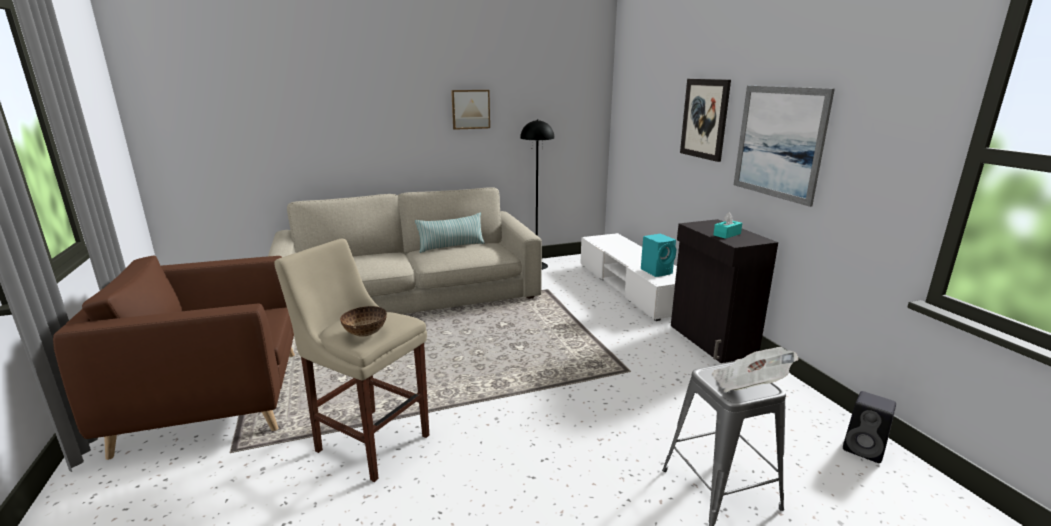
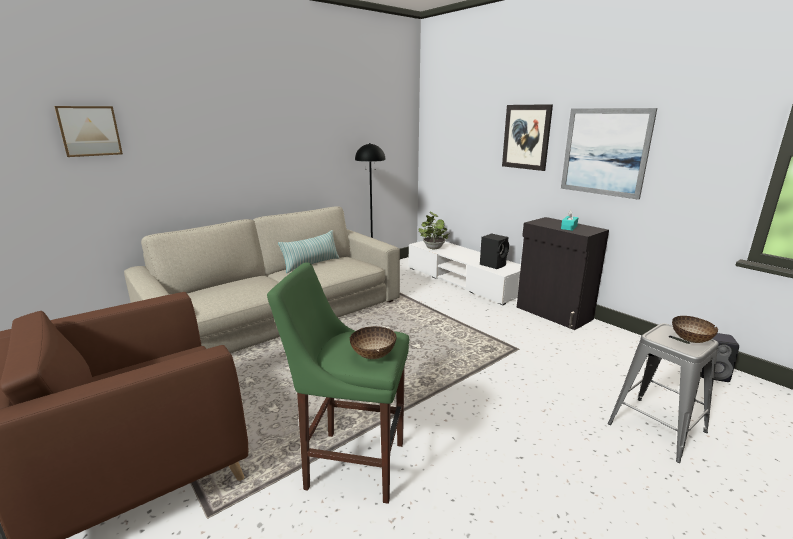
camera: 20 degrees left, 0 degrees up
(369, 440) = (350, 463): beige stool -> green stool
(470, 109) = (310, 135): picture -> picture (89, 131)
(605, 243) = (433, 247): none -> potted plant
(657, 271) = (493, 264): turquoise speaker -> black speaker
(749, 385) = (690, 340): newspaper -> bowl

